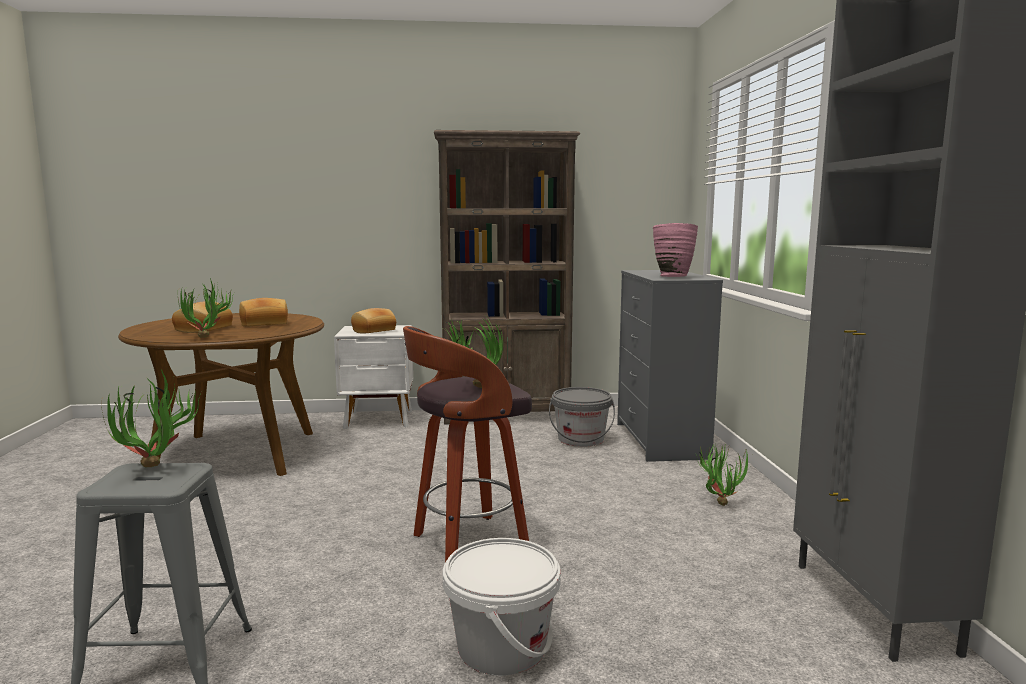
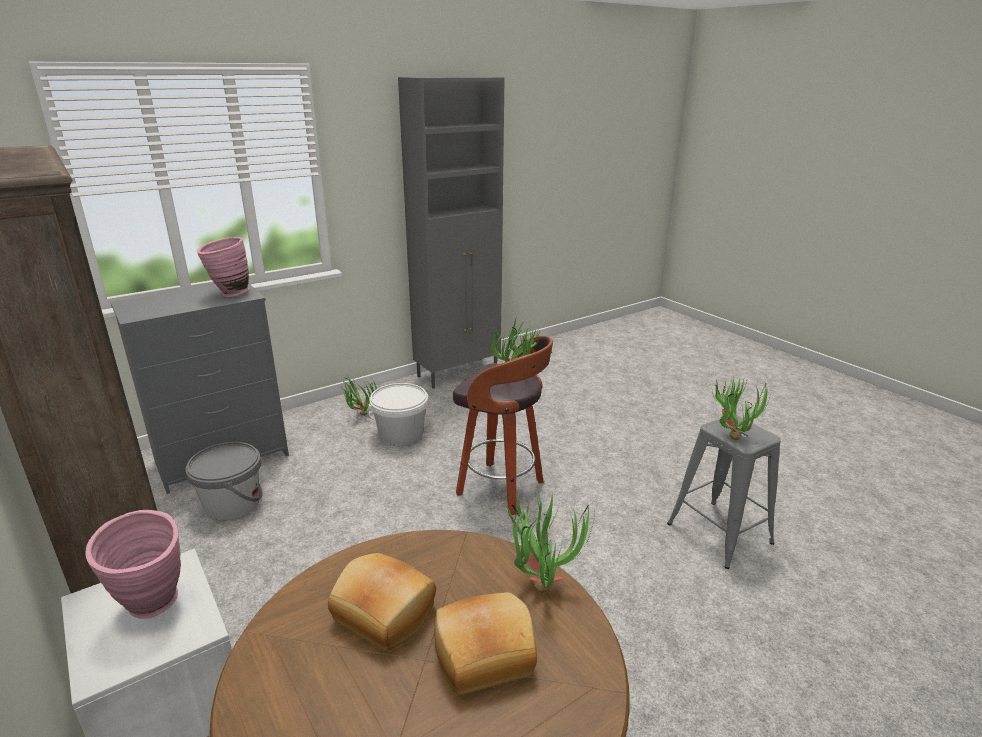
camera: 120 degrees left, 15 degrees up
(374, 331) = (155, 608): bread -> pink vase
(502, 647) = (583, 444): white bucket -> white bucket (401, 434)

